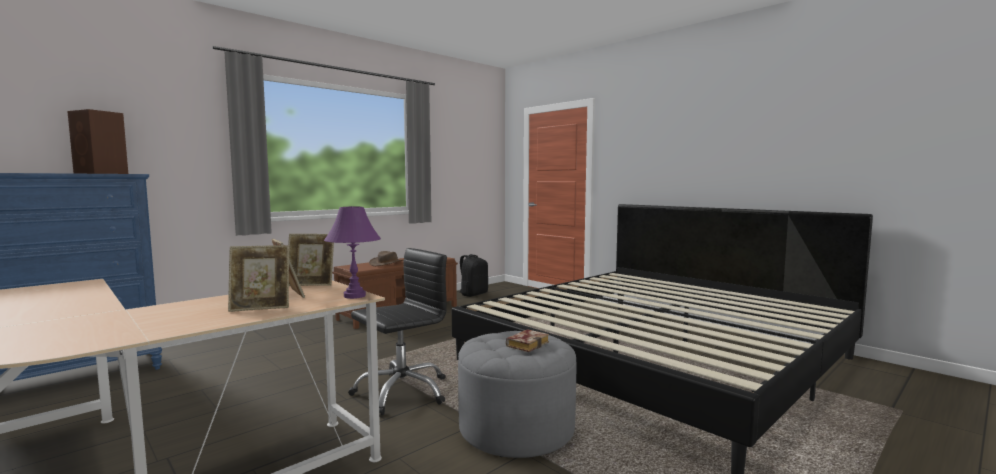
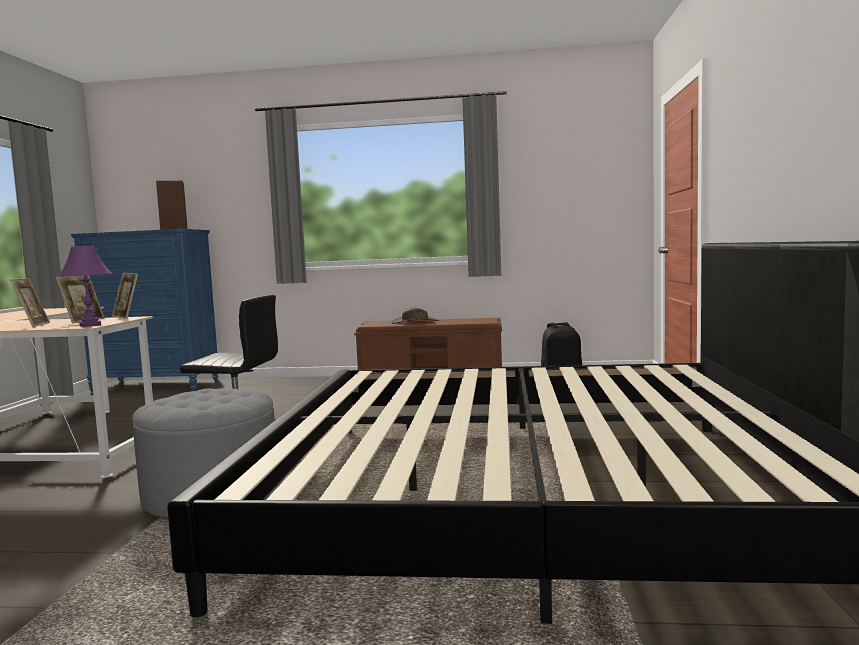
camera: 50 degrees right, 0 degrees up
(261, 307) = (33, 325): picture frame -> picture frame turned 135 degrees counterclockwise
(527, 344) = (204, 400): book -> none

